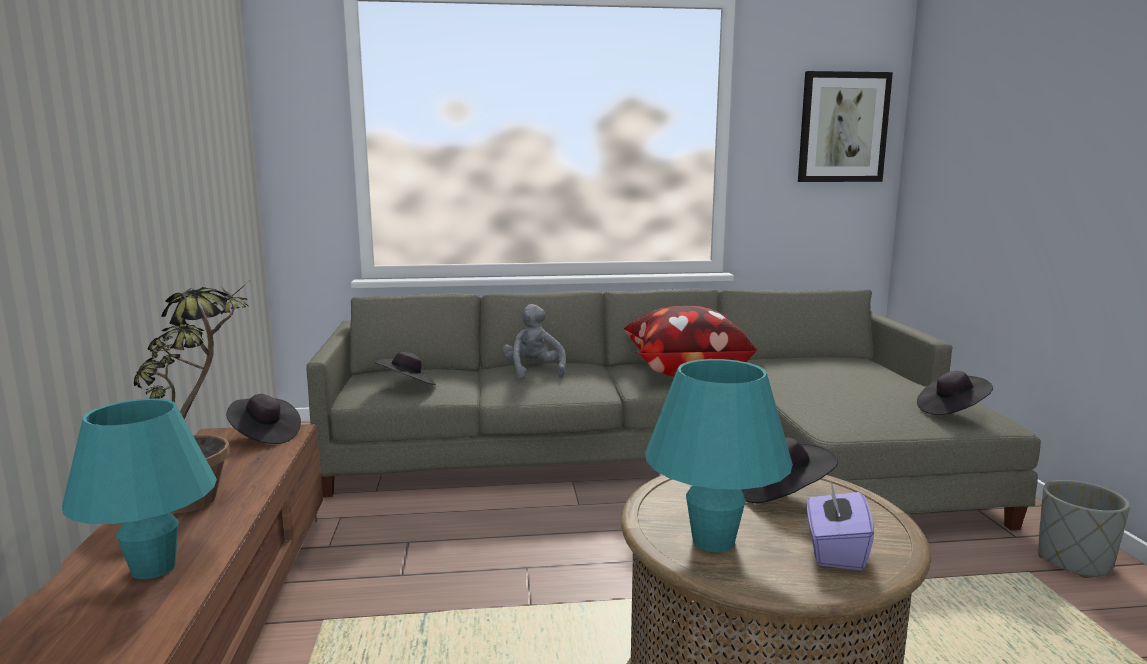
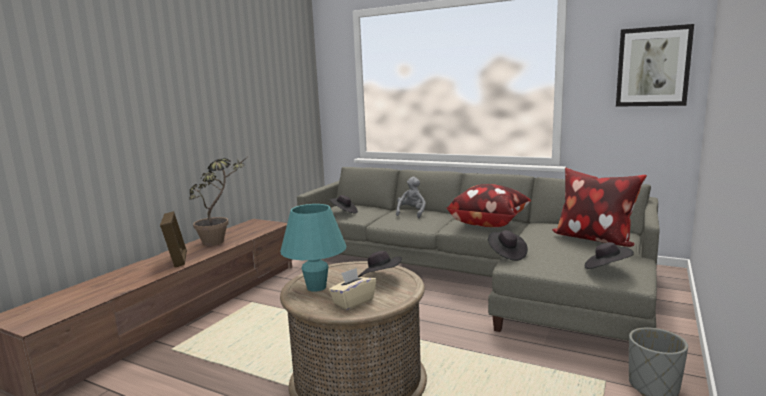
camera: 35 degrees right, 0 degrees up
(153, 568) = (177, 260): turquoise table lamp -> picture frame
(265, 436) = (267, 224): black hat -> black hat (506, 254)
(835, 551) = (353, 302): purple tissue box -> beige tissue box
(859, 373) = (594, 239): none -> pillow

